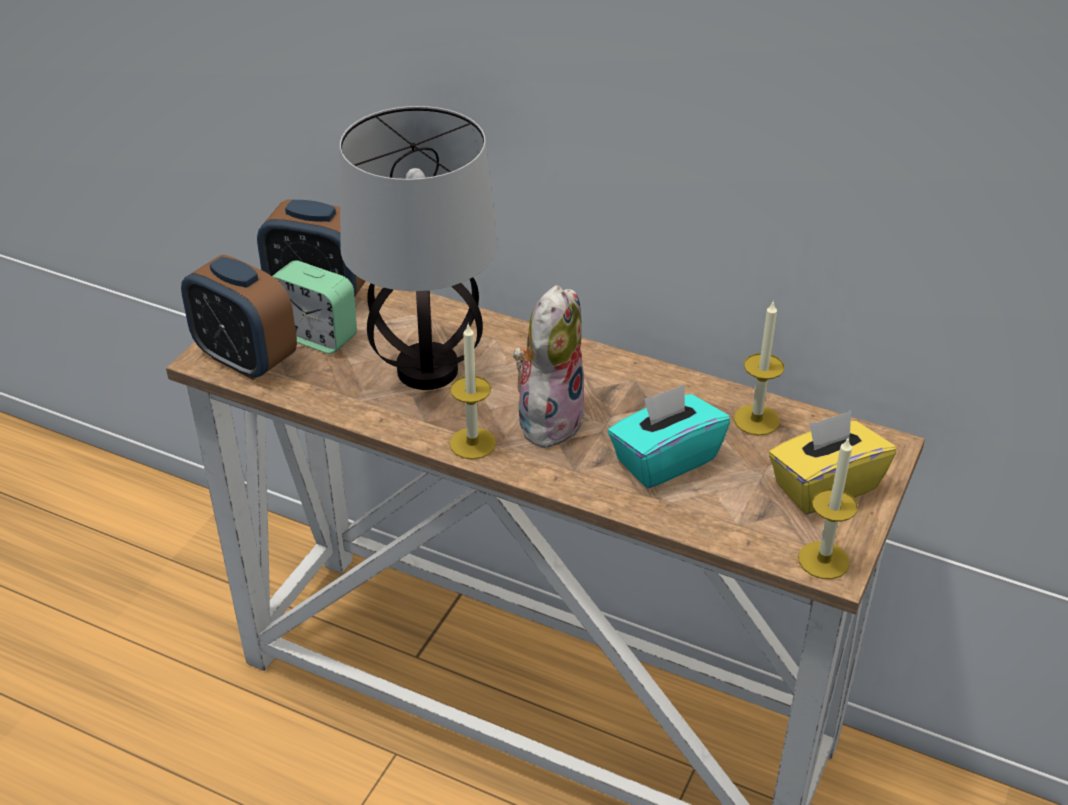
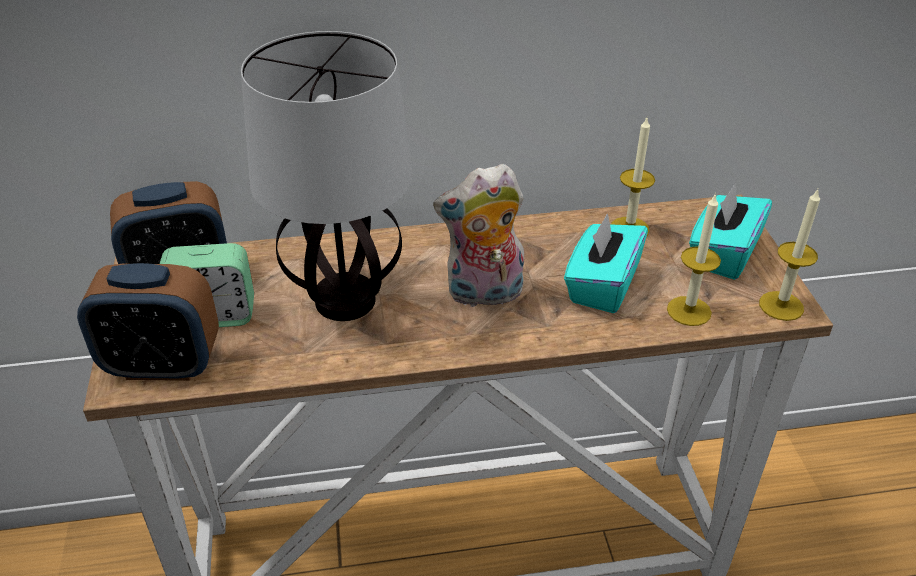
camera: 35 degrees left, 0 degrees up
(472, 443) = (445, 342): candle -> candle (689, 311)
(548, 418) = (484, 295): plush toy -> plush toy turned 90 degrees counterclockwise
(824, 486) = (723, 254): yellow tissue box -> turquoise tissue box

